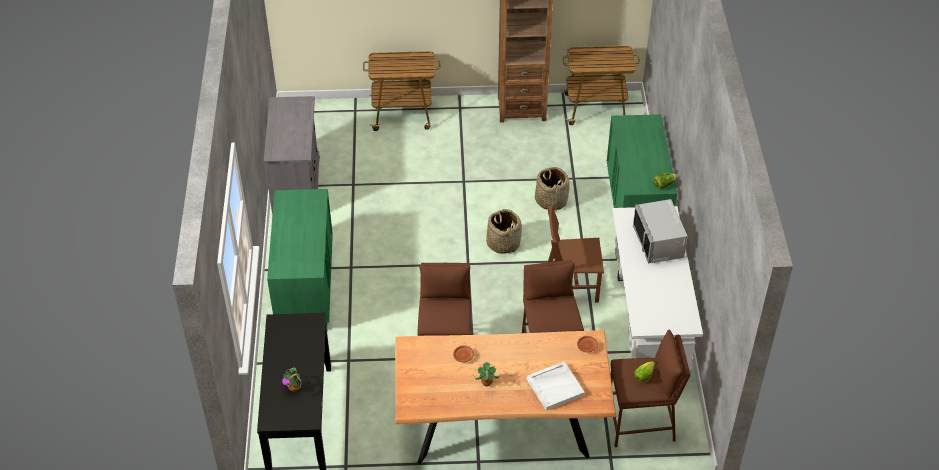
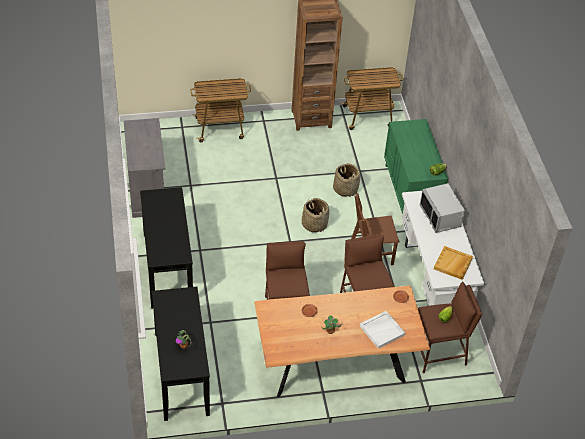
camera: 10 degrees left, 0 degrees up
(305, 287) = (167, 268): green dresser -> black console table
(665, 306) = (453, 264): none -> beige tray

